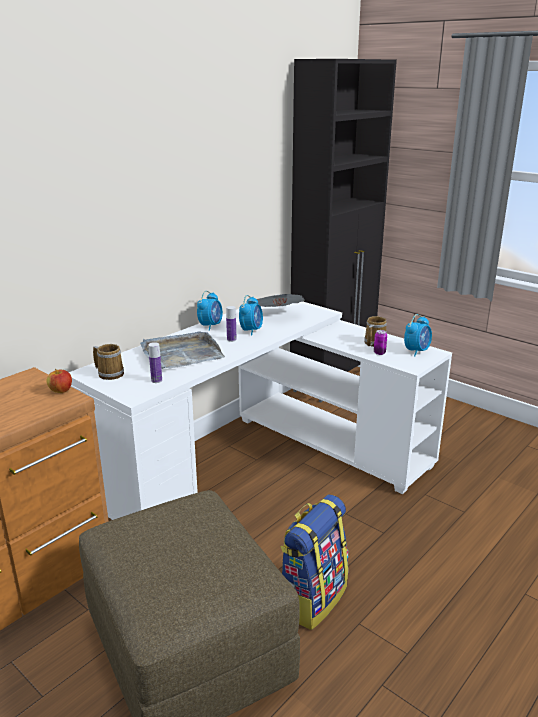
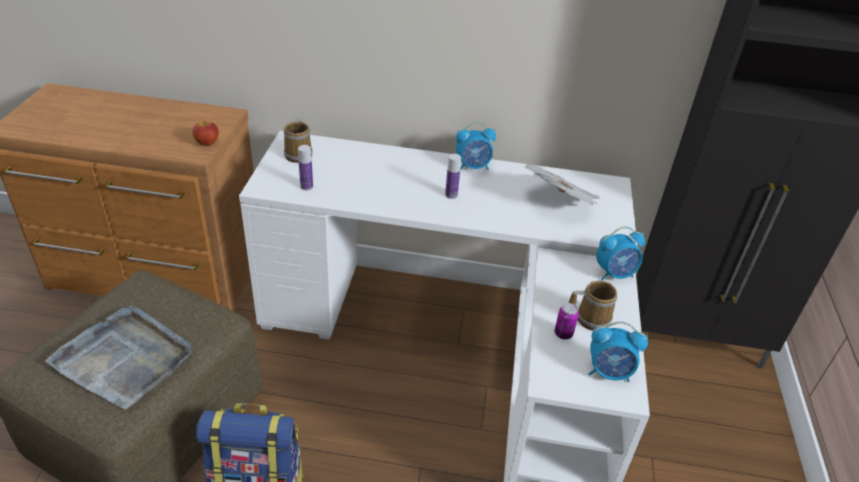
camera: 55 degrees right, 15 degrees up
(181, 354) = (380, 177): grey tray -> grey tray (125, 359)
(251, 330) = (491, 199): alarm clock -> alarm clock (615, 274)

